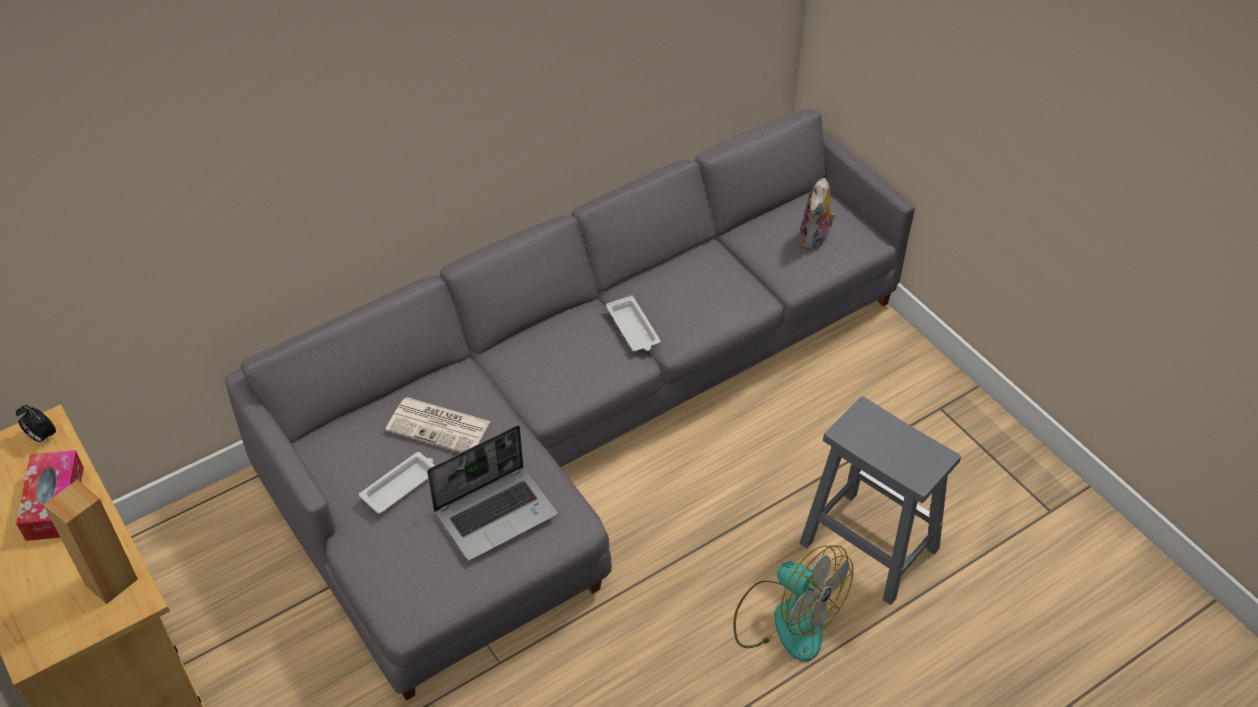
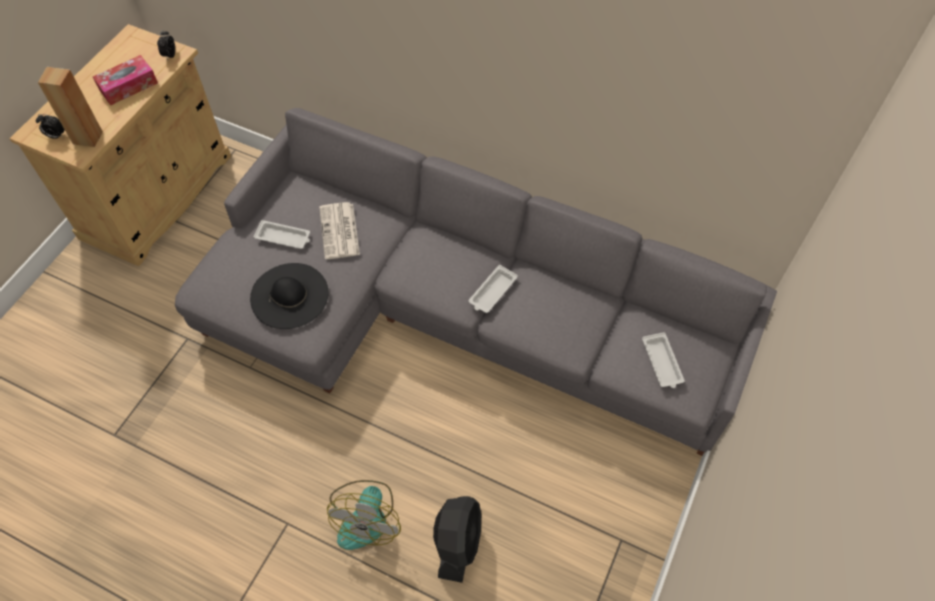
camera: 60 degrees right, 10 degrees up
(70, 620) = (56, 136): none -> alarm clock
(496, 512) = (289, 295): laptop -> black hat
(815, 239) = (662, 363): plush toy -> white tray
(867, 545) = (458, 542): grey stool -> black fan

